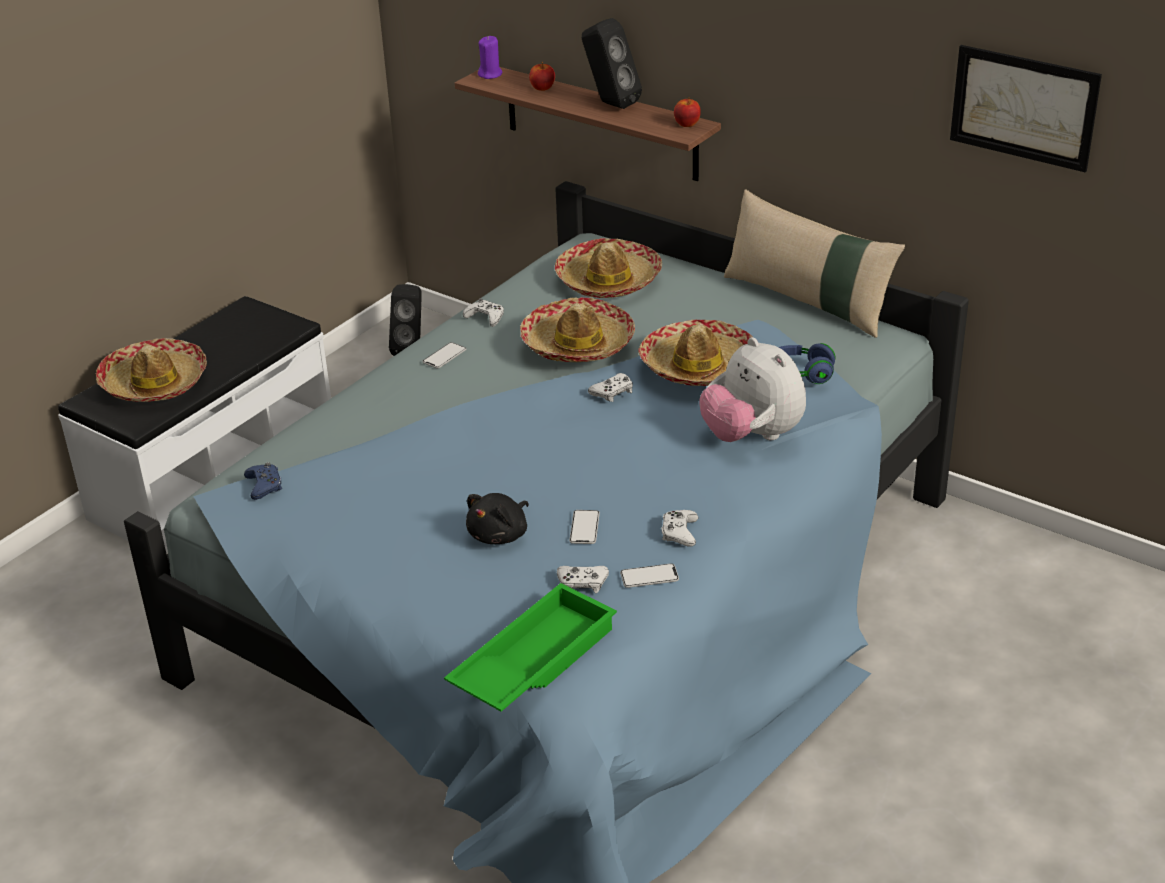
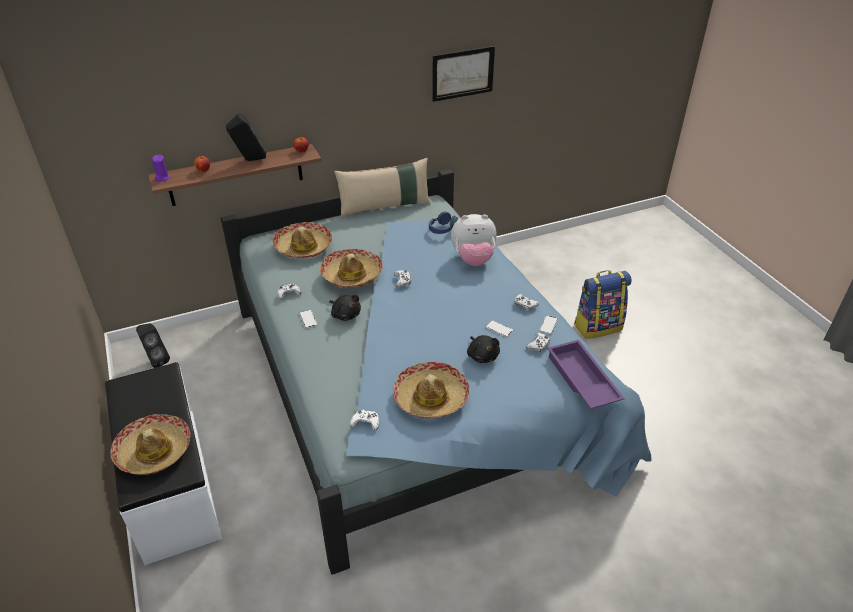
camera: 60 degrees left, 5 degrees up
(264, 485) = (366, 422): blue game controller -> white game controller
(485, 380) = (345, 314): none -> black plush toy
(532, 659) = (581, 380): green tray -> purple tray
(698, 366) = (409, 251): hat -> hat (431, 397)
(983, 768) = (598, 326): none -> backpack

